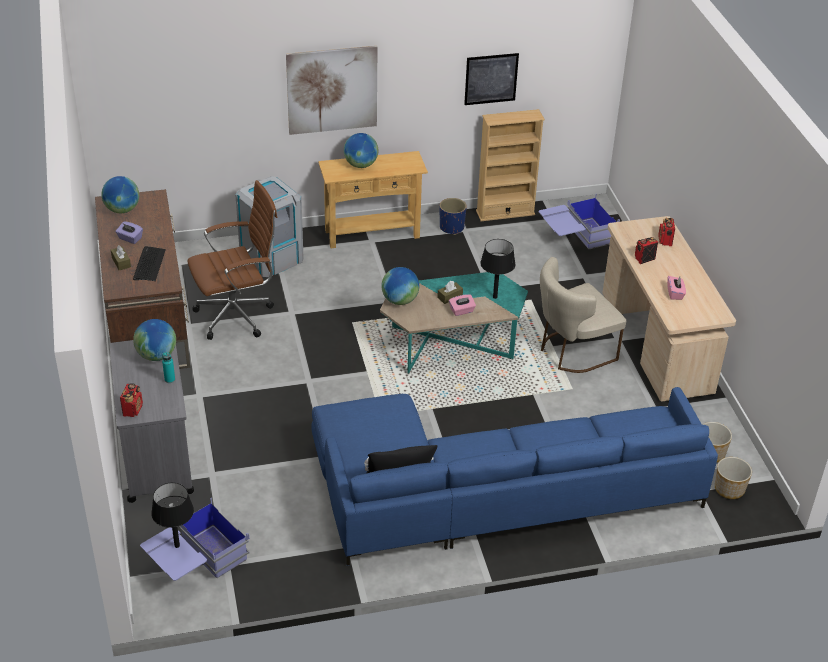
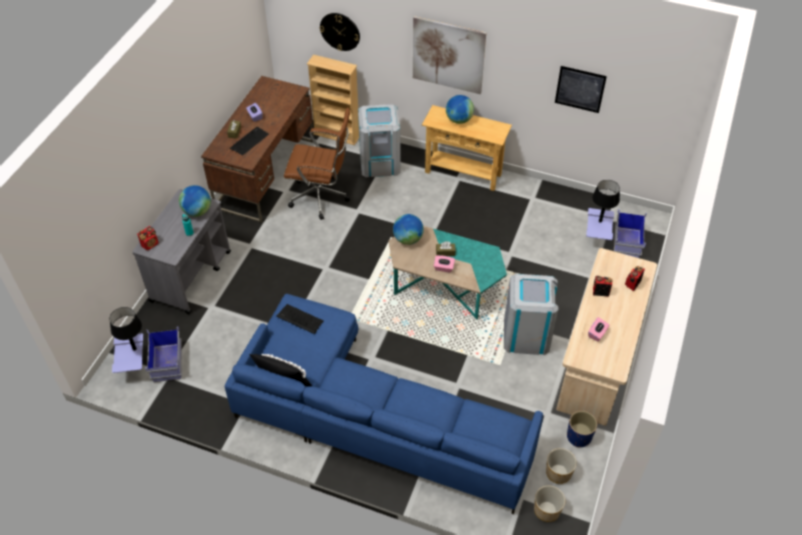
camera: 35 degrees right, 10 degrees up
(122, 210) = (269, 92): globe -> none
(187, 105) = (340, 31): none -> wall clock
(358, 420) = (300, 319): none -> keyboard
(452, 228) = (524, 192): blue planter -> blue planter (579, 437)
(495, 297) = (477, 268): black table lamp -> black table lamp (600, 221)
(505, 212) = (575, 197): beige bookcase -> beige bookcase (337, 135)
(572, 352) = (526, 335): beige chair -> grey trash can

